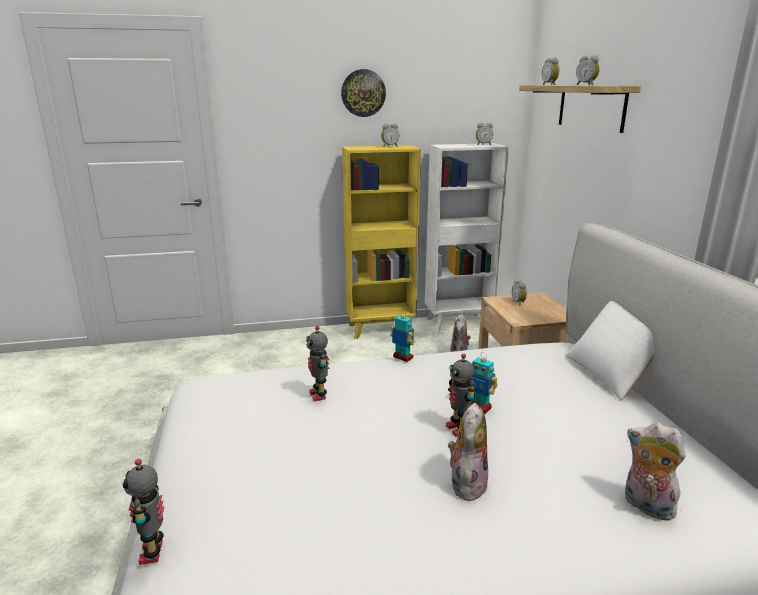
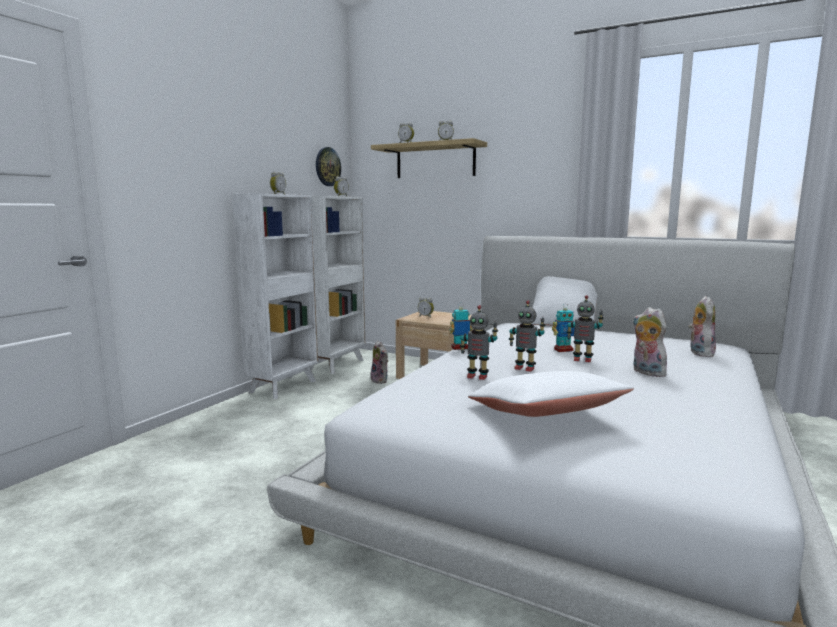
camera: 50 degrees left, 10 degrees down
(154, 552) = (638, 472): toy robot -> toy robot (524, 368)
(244, 461) = (544, 415): none -> white pillow
(363, 93) = (243, 140): wall clock -> wall clock (327, 166)
(381, 329) = (284, 386): yellow bookcase -> white bookcase
(645, 506) = (699, 353): plush toy -> plush toy turned 105 degrees clockwise

